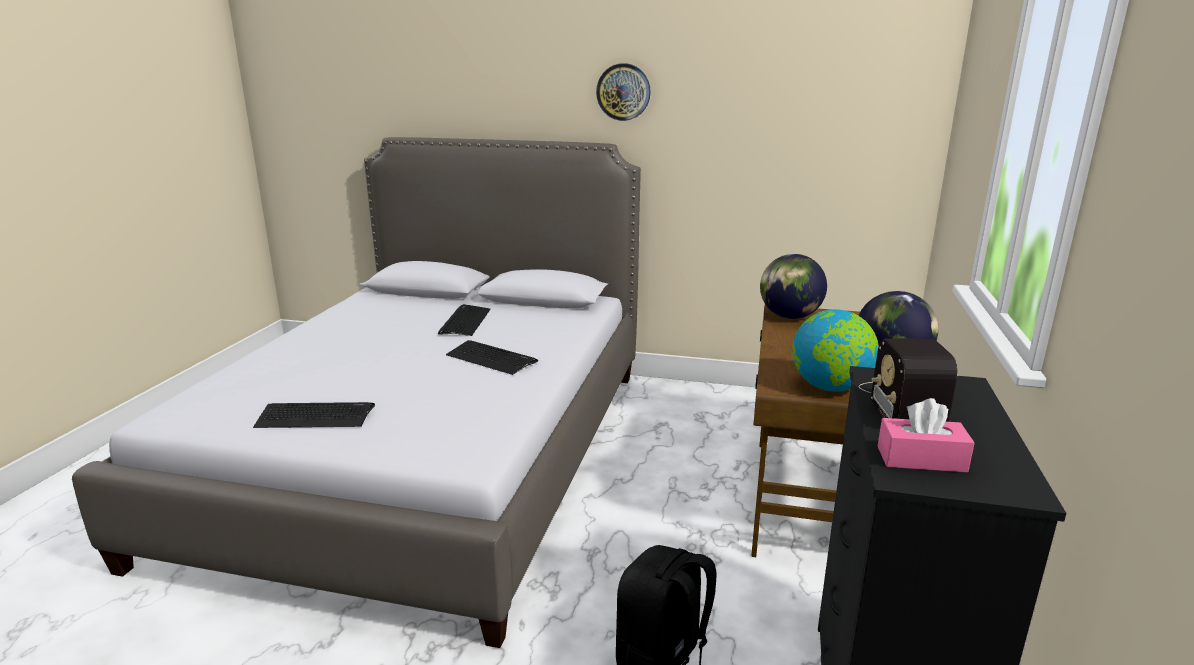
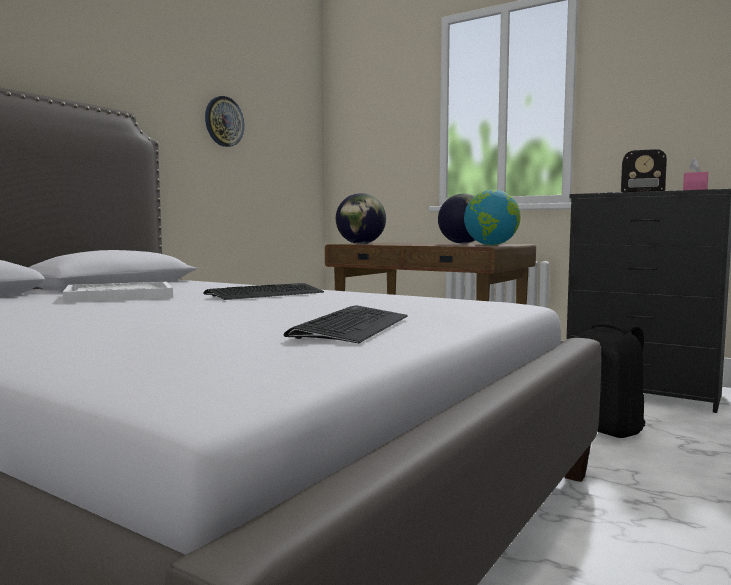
camera: 70 degrees left, 15 degrees down
(465, 321) = (119, 296): keyboard -> white tray
(623, 92) = (124, 61): wall clock -> wall clock (224, 121)

